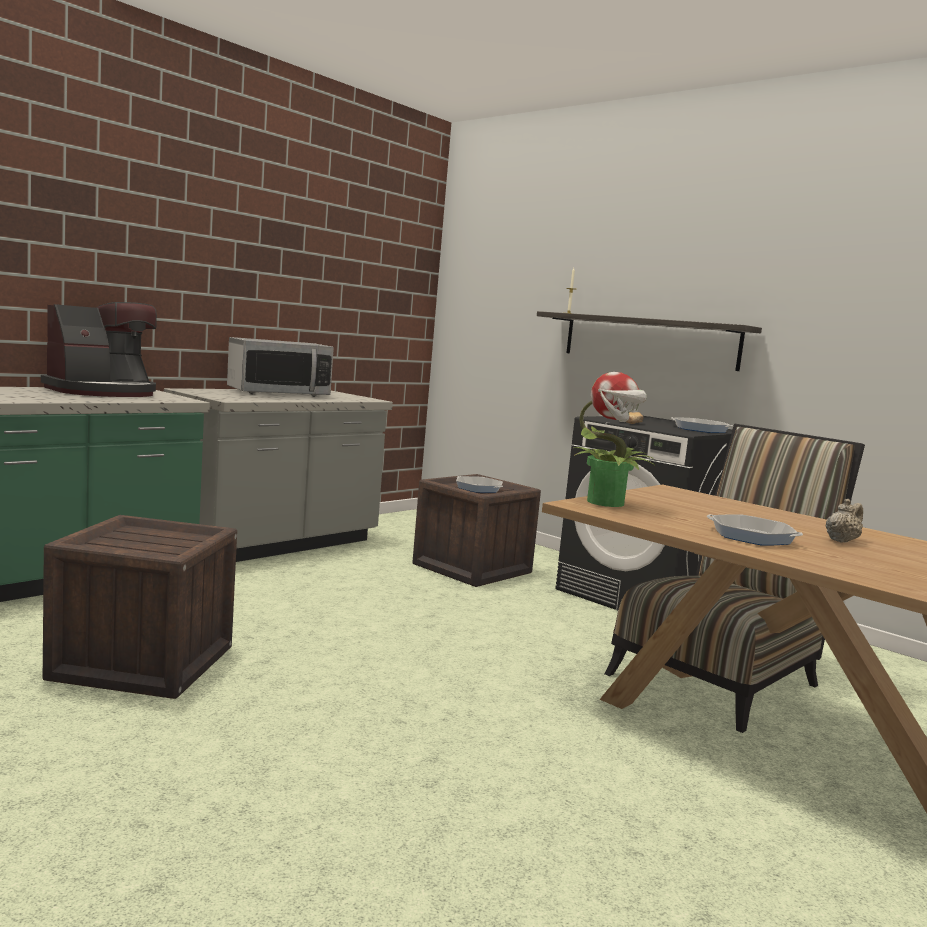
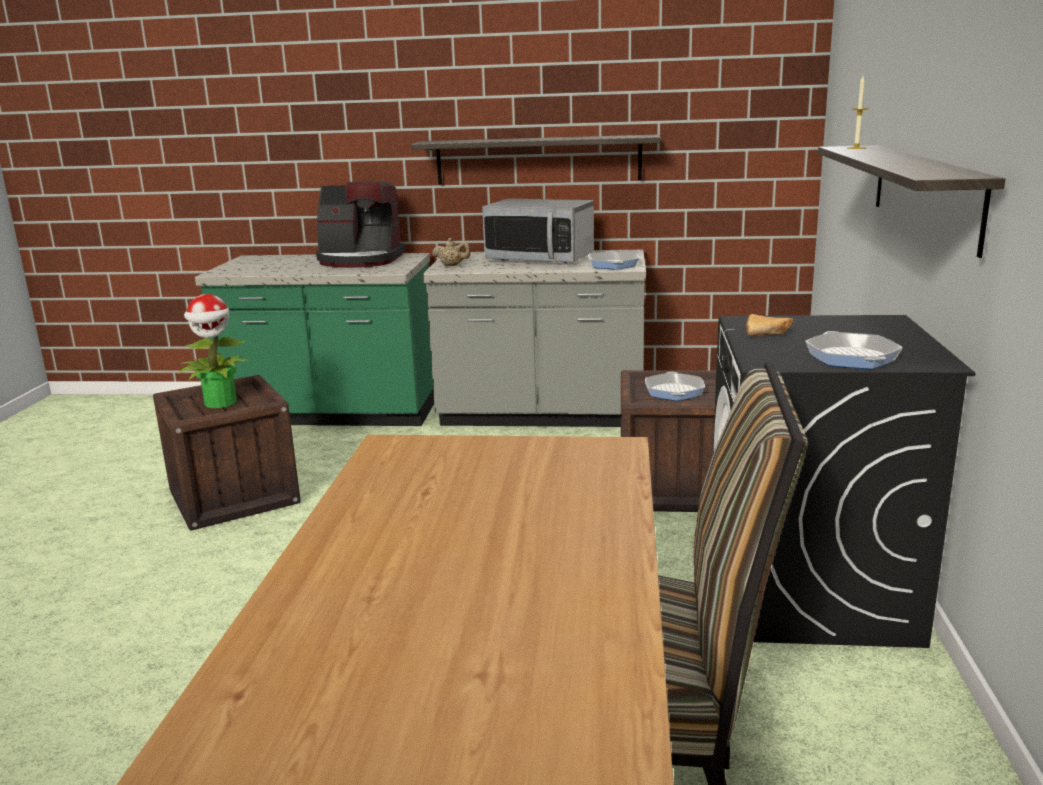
camera: 55 degrees right, 10 degrees up
(254, 303) = (538, 160): none -> shelf
(607, 503) = (433, 449): potted plant -> potted plant (221, 403)
(751, 536) = (395, 539): frying pan -> frying pan (613, 265)
(841, 541) = (493, 587): beige teapot -> beige teapot (452, 265)

